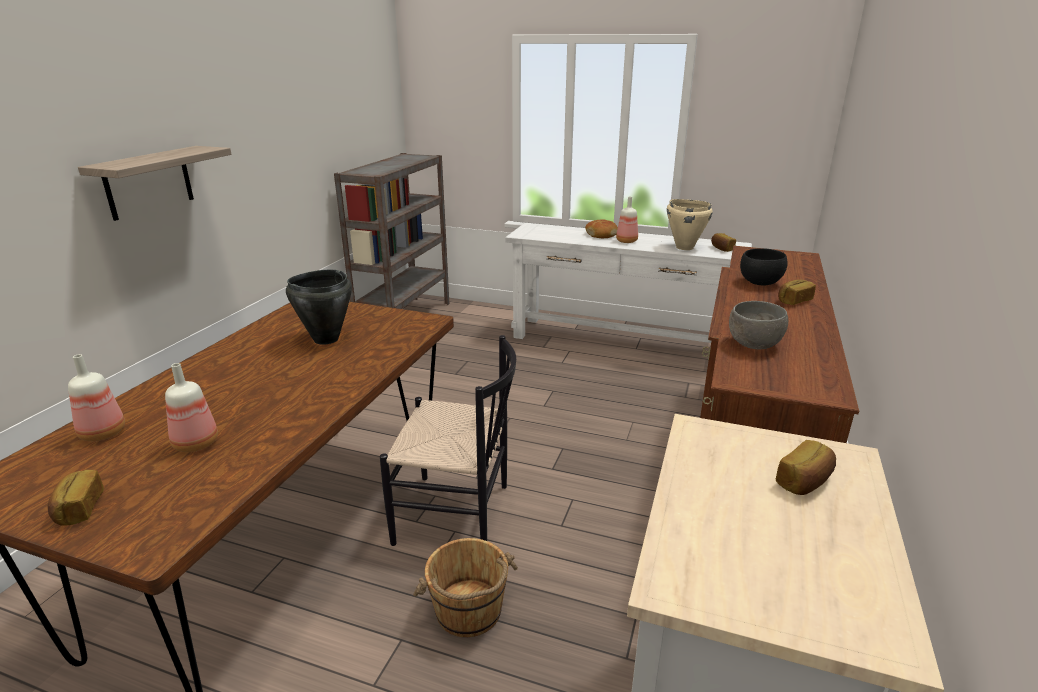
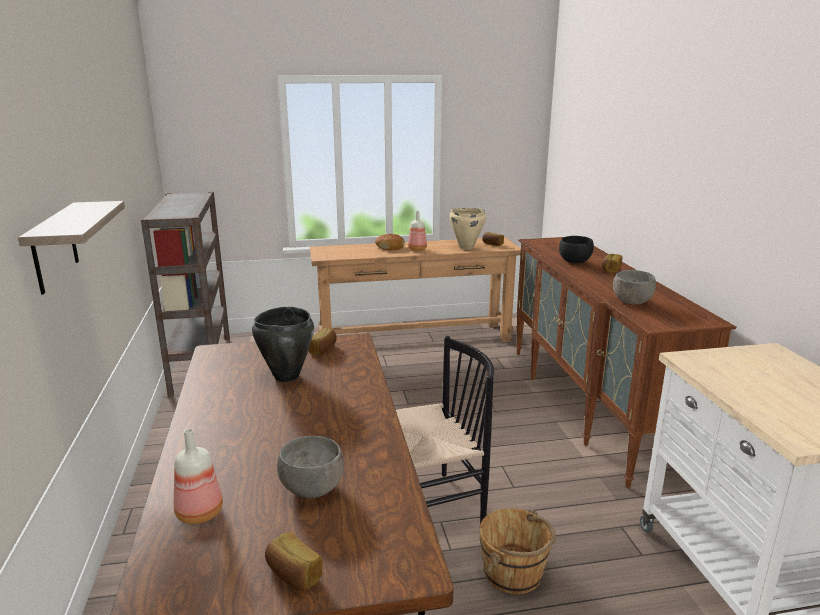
camera: 30 degrees left, 5 degrees down
(196, 444) = (312, 490): bottle -> grey bowl
(619, 341) = (415, 339): white console table -> brown console table
(805, 482) = (774, 369): bread -> bread (324, 349)

